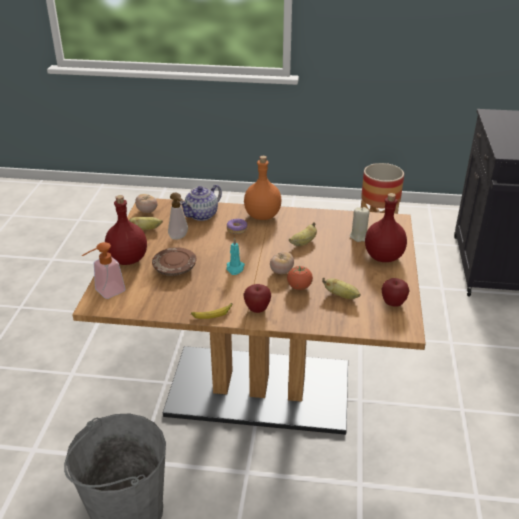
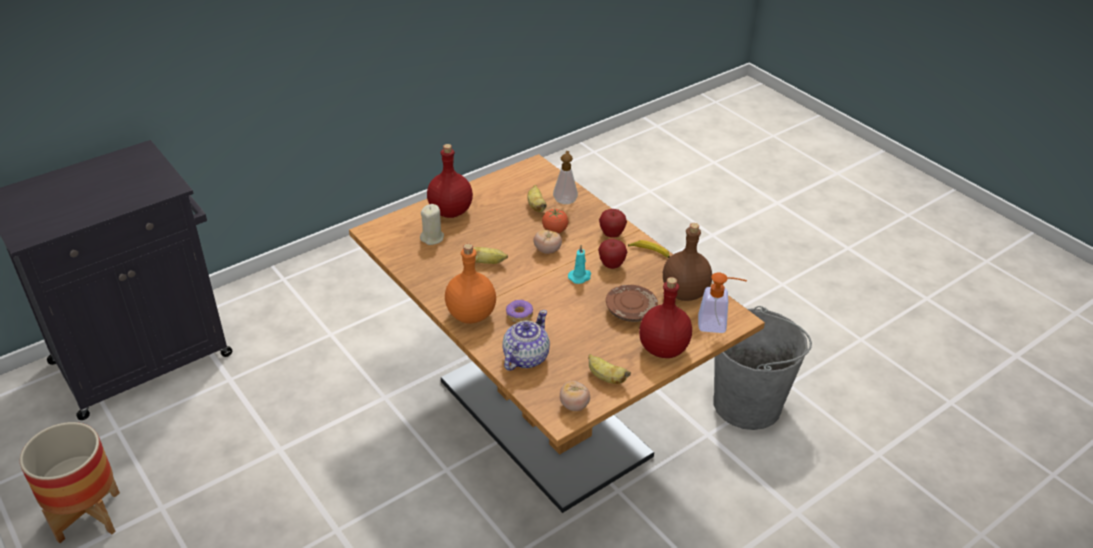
camera: 135 degrees left, 5 degrees up
(150, 300) = (685, 293): none -> brown bottle
(179, 238) = (585, 342): soap dispenser -> soap dispenser (565, 200)
(202, 215) = (525, 357): teapot -> teapot turned 60 degrees counterclockwise
(393, 303) = (512, 181): apple -> apple (611, 265)

